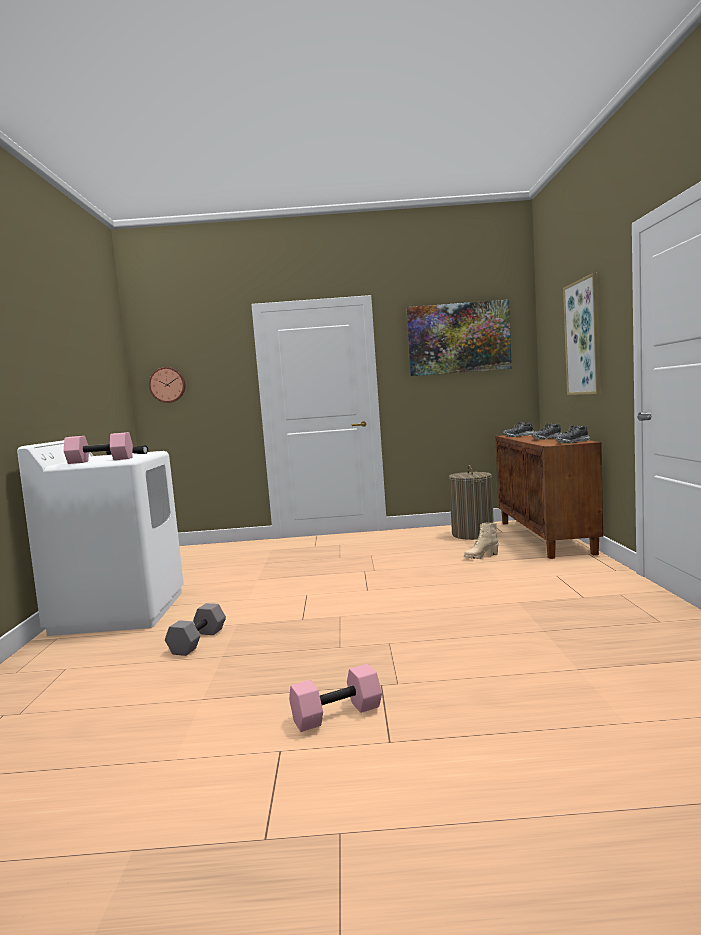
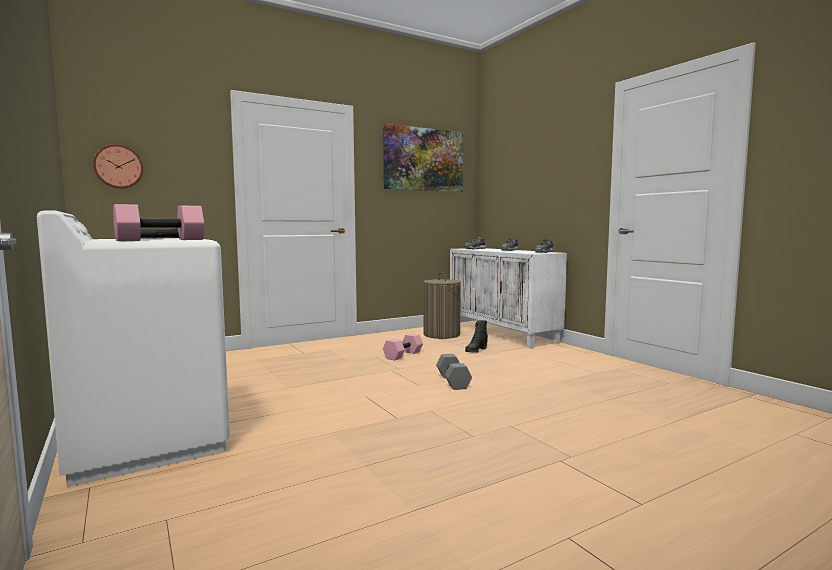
camera: 30 degrees left, 0 degrees up
(198, 641) = (312, 456): grey dumbbell -> grey dumbbell (454, 381)
(336, 715) = (565, 493): pink dumbbell -> pink dumbbell (403, 355)
(481, 556) = (475, 350): beige boot -> black boot
(545, 537) = (502, 333): brown cabinet -> white cabinet
(583, 337) = (546, 169): picture -> none

